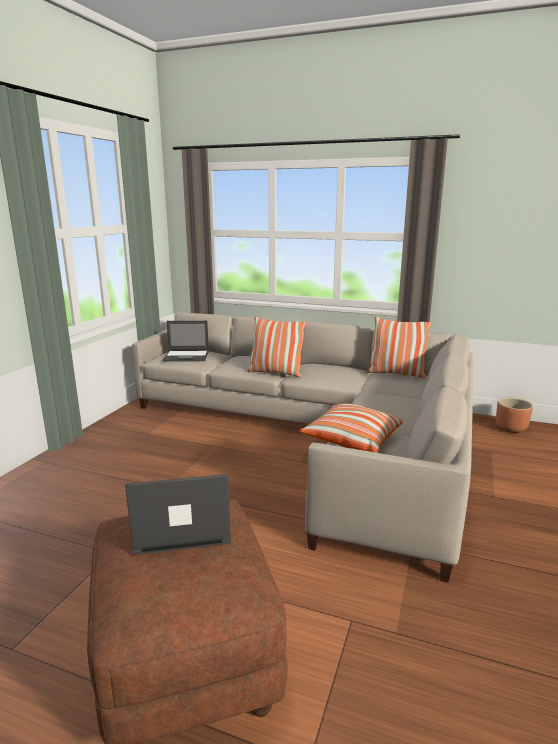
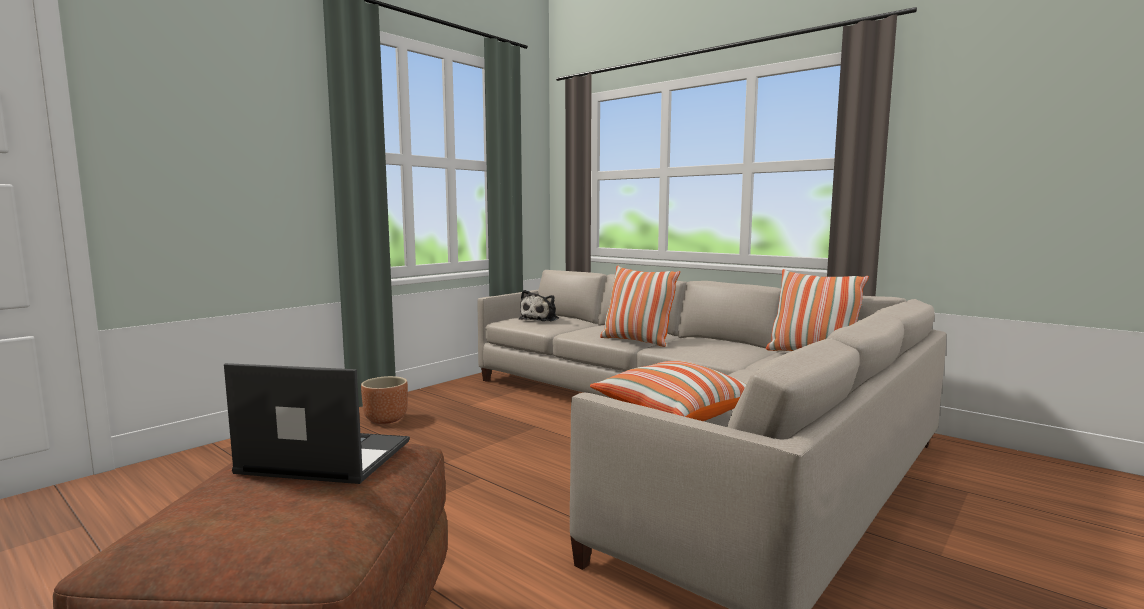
camera: 20 degrees right, 10 degrees down
(187, 356) = (541, 319): laptop -> plush toy
(510, 429) = (1022, 466): brown planter -> brown planter (385, 419)

